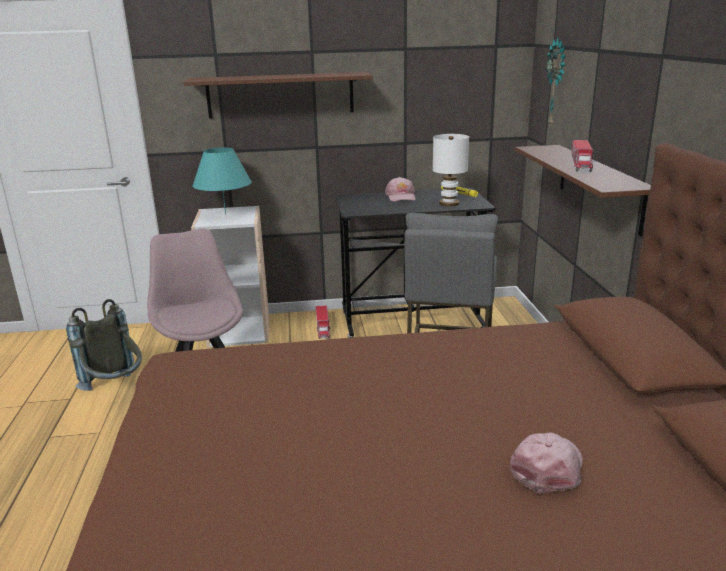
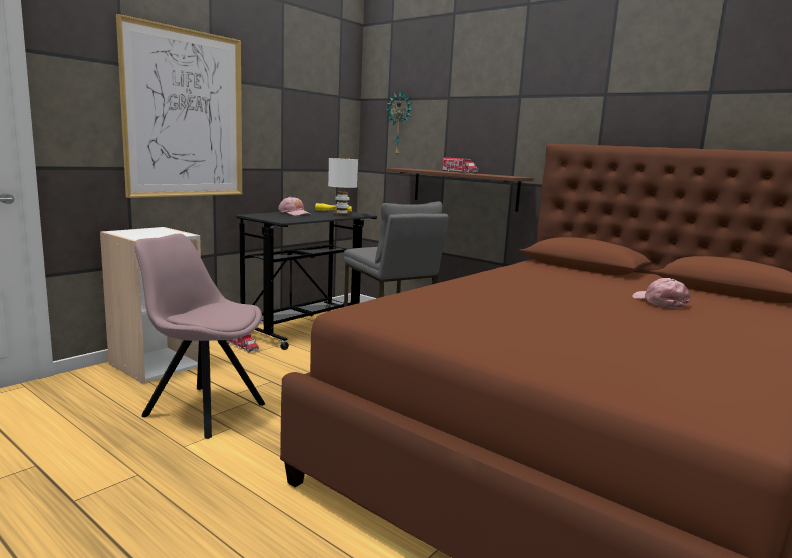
camera: 45 degrees left, 10 degrees down
(116, 389) = (89, 440): grey backpack -> none
(225, 214) = (146, 232): turquoise table lamp -> none
(280, 95) = (185, 114): brown shelf -> picture

